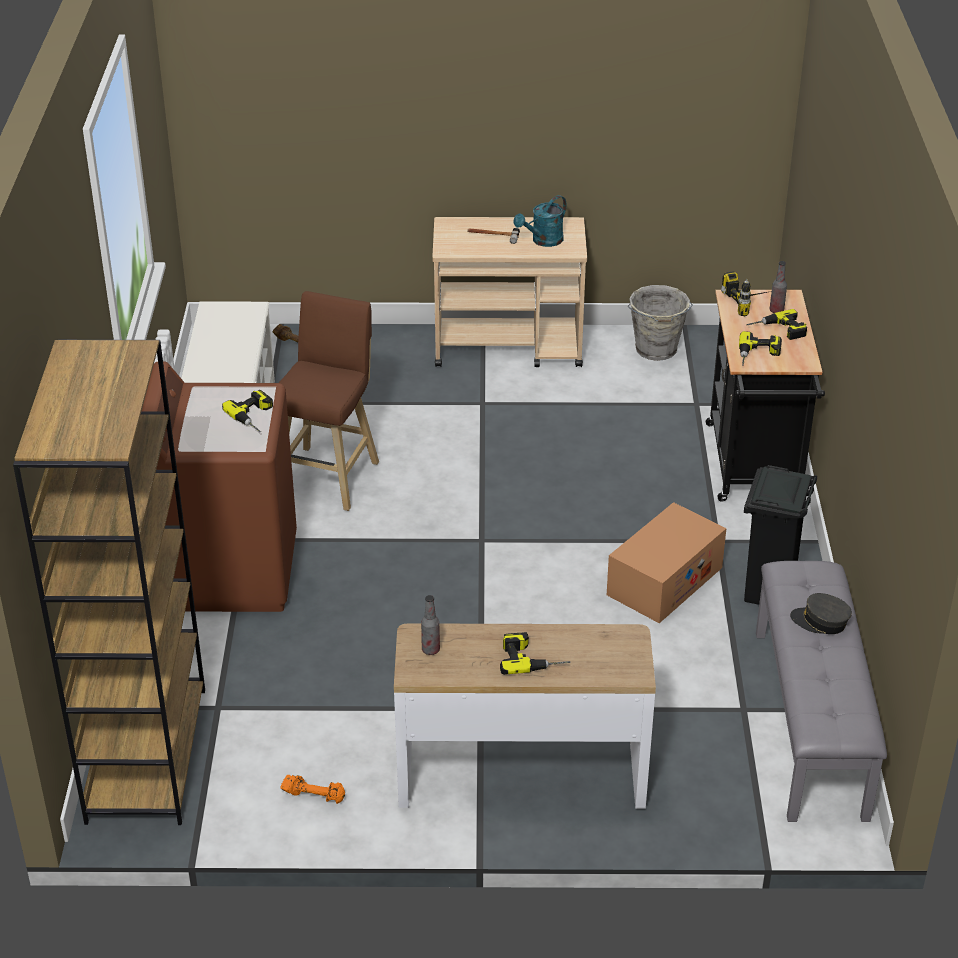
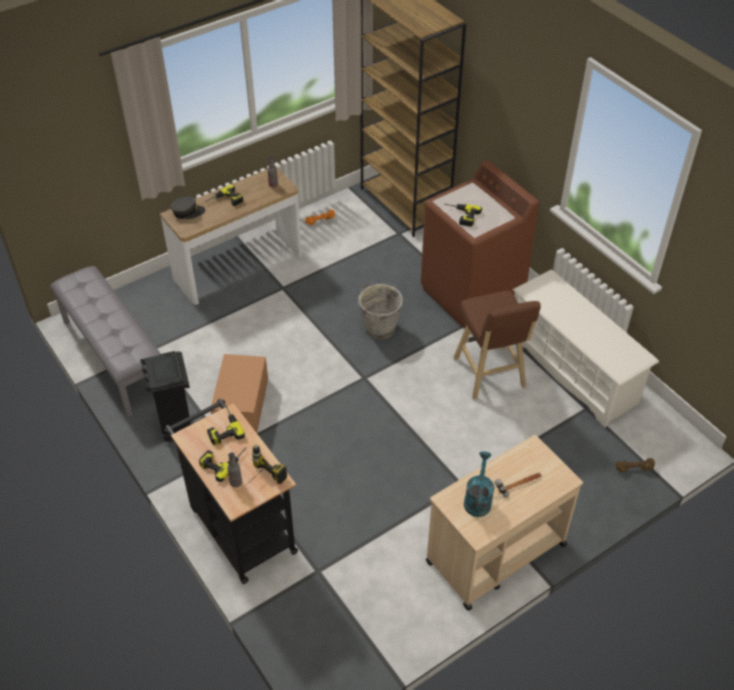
camera: 145 degrees right, 10 degrees up
(656, 350) = (388, 618): grey bucket -> grey bucket (379, 327)
(820, 622) = (110, 329): grey cap -> grey cap (188, 212)

